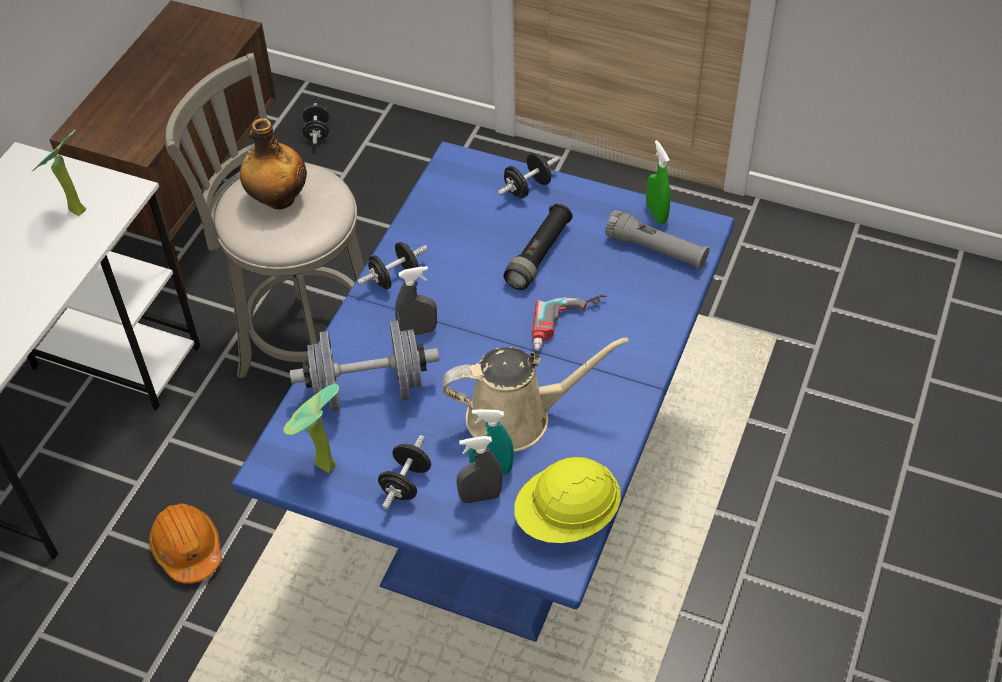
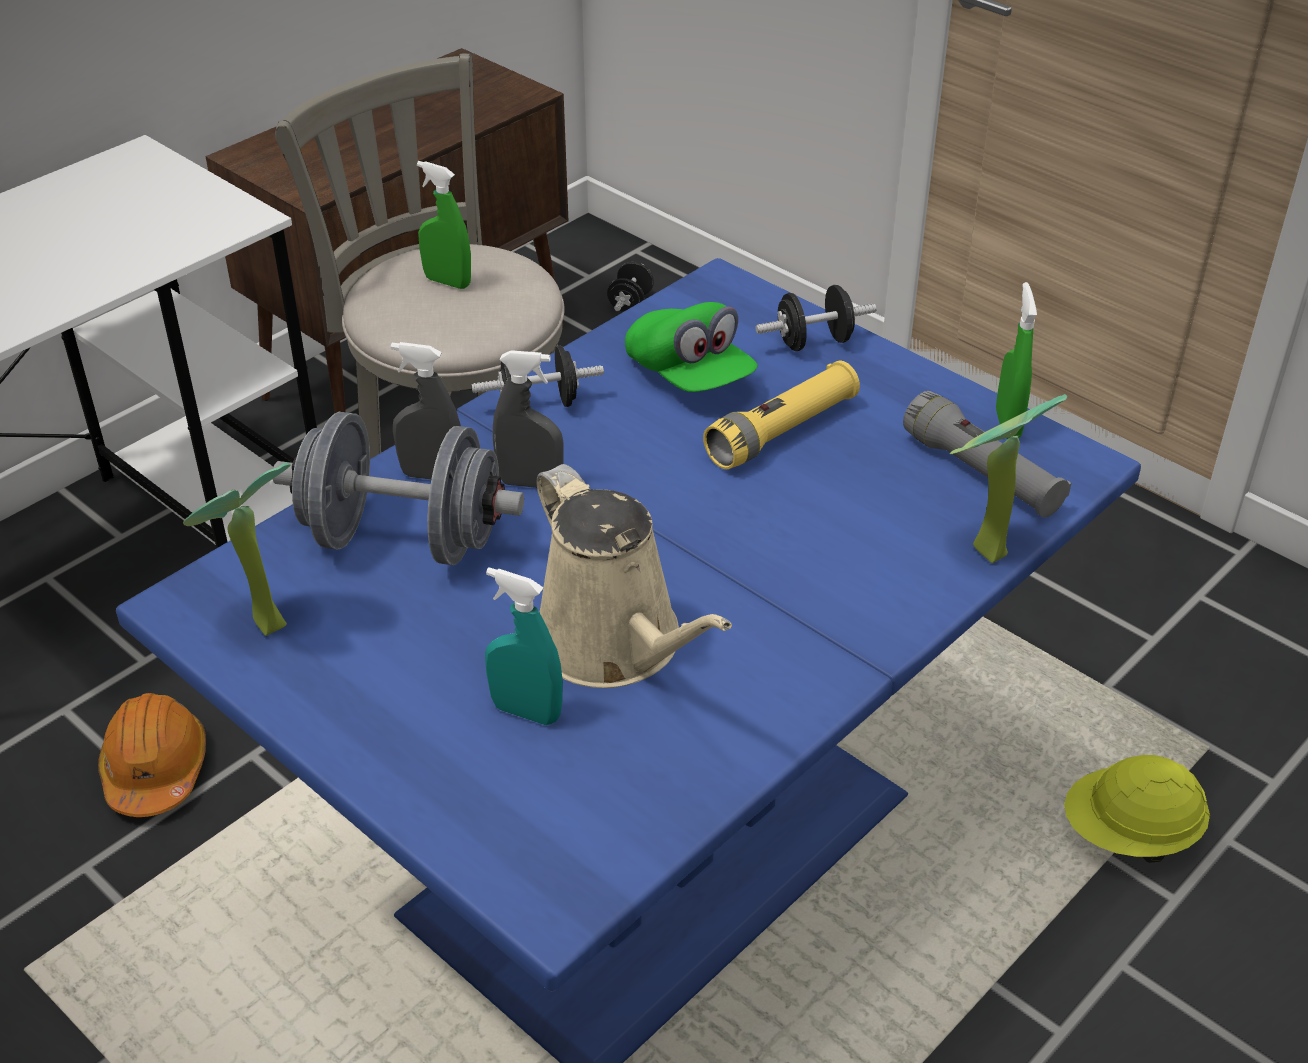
camera: 20 degrees right, 10 degrees down
(73, 212) = (157, 224): potted plant -> potted plant (981, 553)
(278, 199) = (447, 282): bottle -> green spray bottle
(406, 483) = (376, 688): black dumbbell -> none
(469, 232) = (690, 375): none -> green cap
(480, 497) = (483, 746): grey spray bottle -> grey spray bottle (432, 475)
(517, 417) = (616, 646): beige watering can -> beige watering can turned 45 degrees clockwise
(539, 255) = (782, 432): black flashlight -> yellow flashlight
(567, 518) = (611, 827): yellow hard hat -> yellow hard hat (1129, 835)
(569, 326) = (776, 541): power drill -> none

